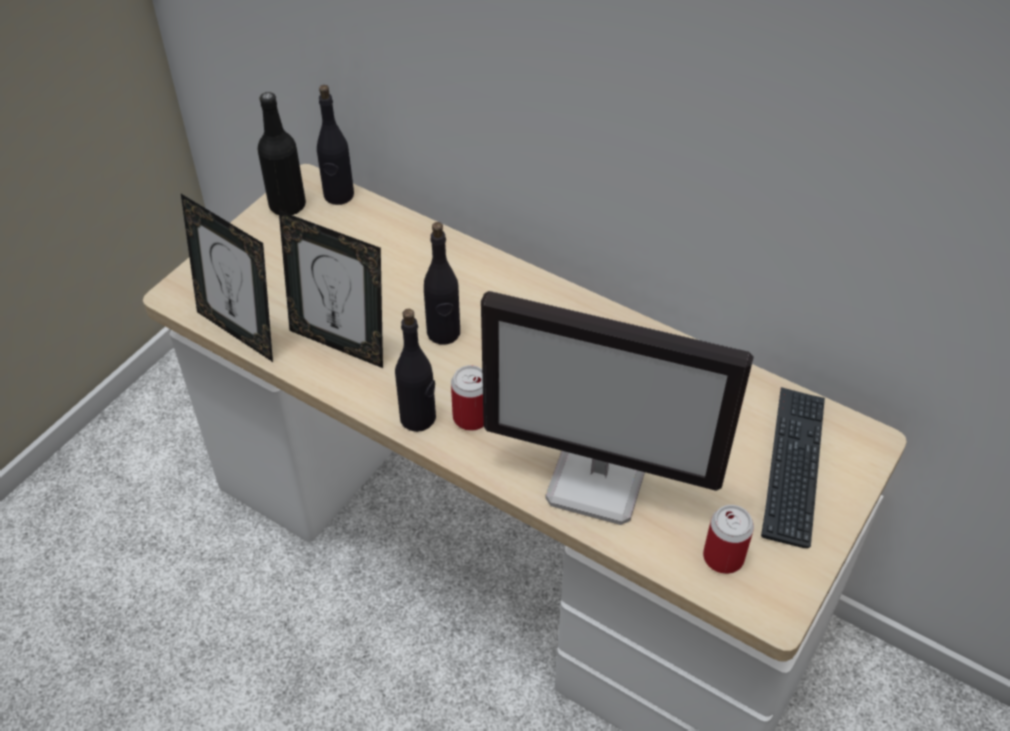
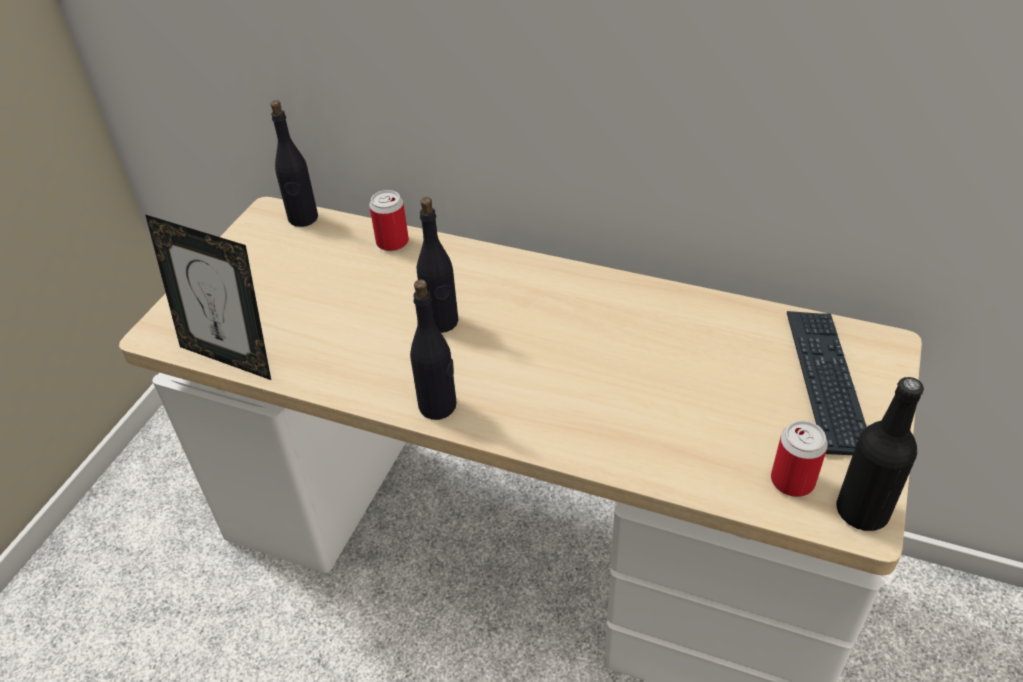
camera: 10 degrees left, 5 degrees down
(287, 205) = (253, 235): black bottle -> black bottle (862, 511)
(340, 343) = (338, 349): picture frame -> none
(471, 417) = (492, 395): can -> can (392, 242)
(599, 481) = (642, 432): monitor -> none

